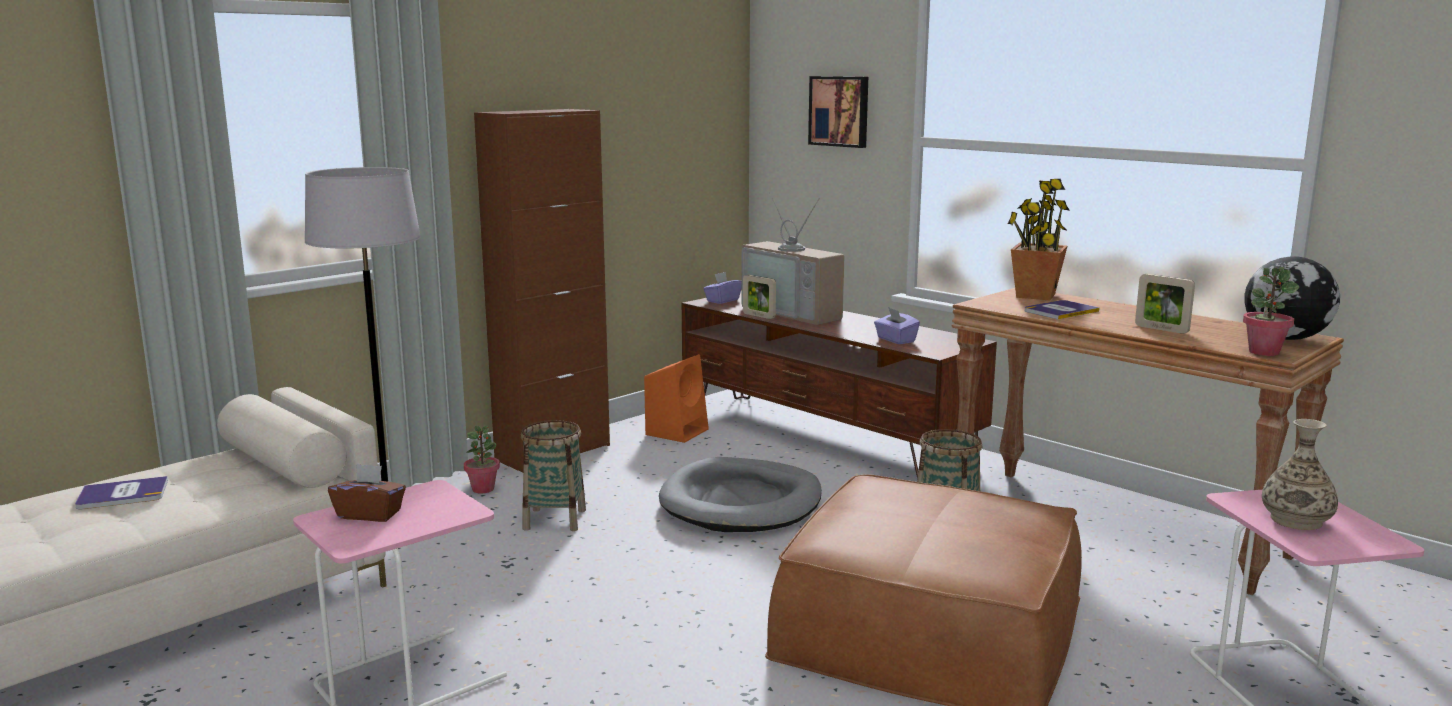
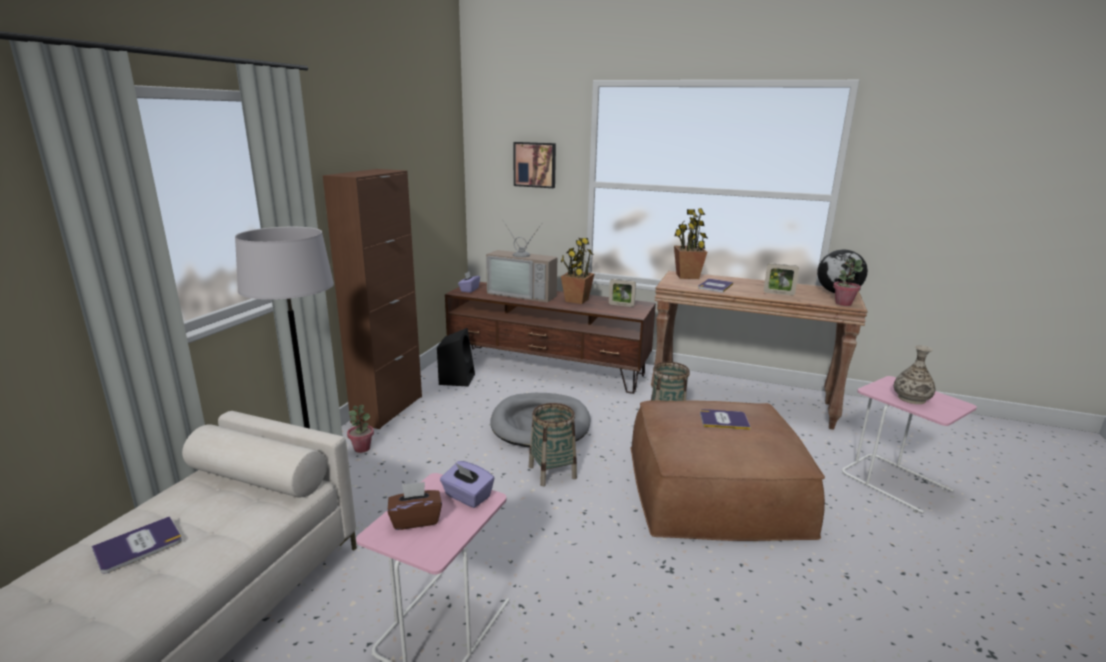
camera: 25 degrees left, 5 degrees up
(554, 520) = (433, 463): basket -> basket (552, 472)
(677, 431) = (457, 378): orange speaker -> black speaker
(759, 316) = (505, 299): picture frame -> picture frame (621, 305)
(867, 327) = (576, 300): none -> potted plant
(895, 340) = (603, 308): purple tissue box -> purple tissue box (467, 496)
(948, 511) = (724, 420): none -> book

